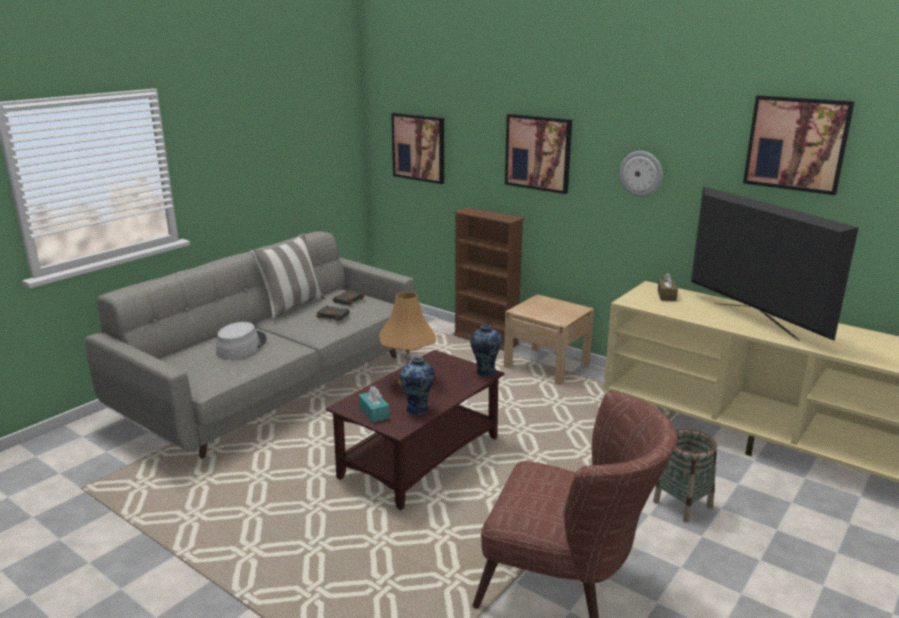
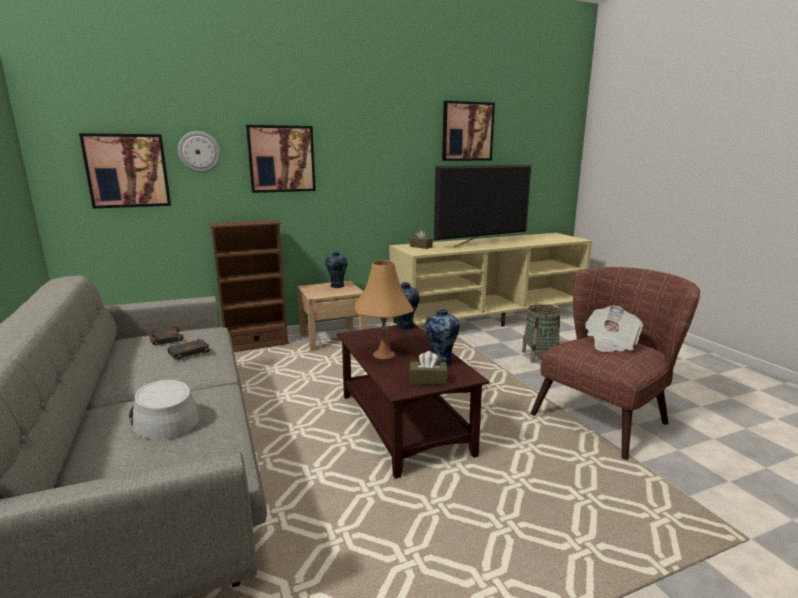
camera: 60 degrees left, 5 degrees down
(292, 306) = (108, 369): pillow -> none
(374, 413) = (428, 380): turquoise tissue box -> brown tissue box
(559, 489) = (610, 343): none -> newspaper
(562, 309) = (337, 286): none -> vase
(641, 173) = (374, 164): wall clock -> wall clock (199, 152)
(752, 321) = (481, 244): television -> television turned 150 degrees clockwise

